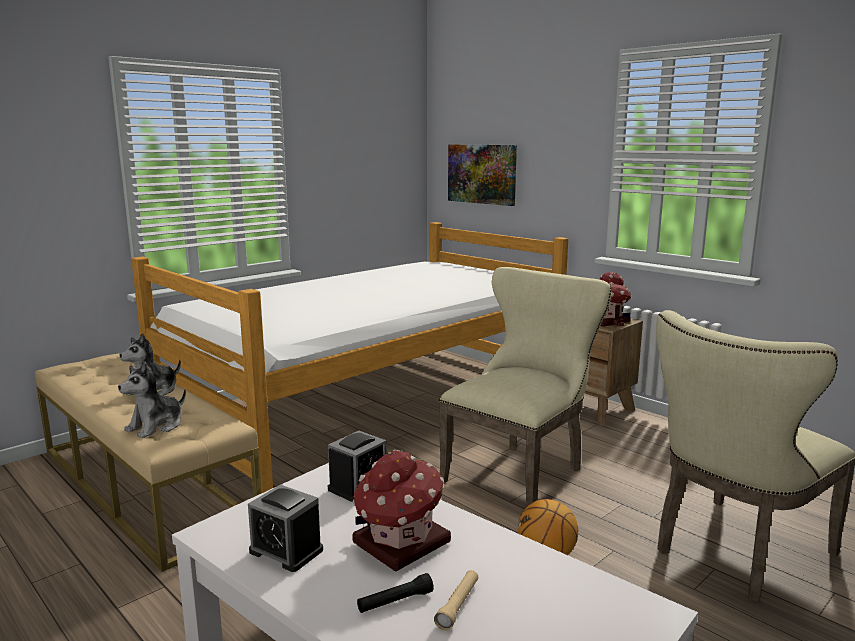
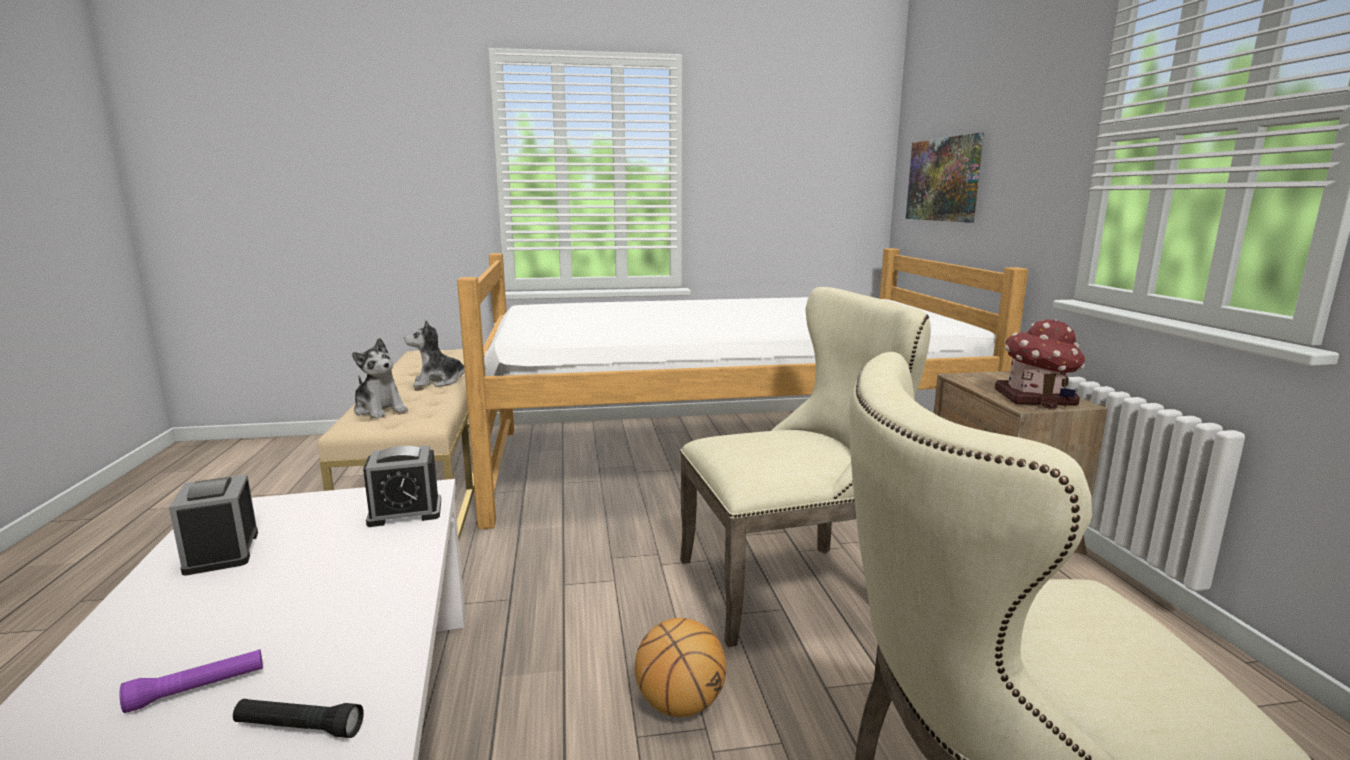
camera: 35 degrees right, 0 degrees up
(156, 426) = (380, 410): plush toy -> plush toy turned 120 degrees counterclockwise
(395, 602) = (169, 650): black flashlight -> black flashlight (299, 728)
(399, 544) = (307, 588): toy house -> none
(458, 605) = (197, 689): beige flashlight -> purple flashlight

